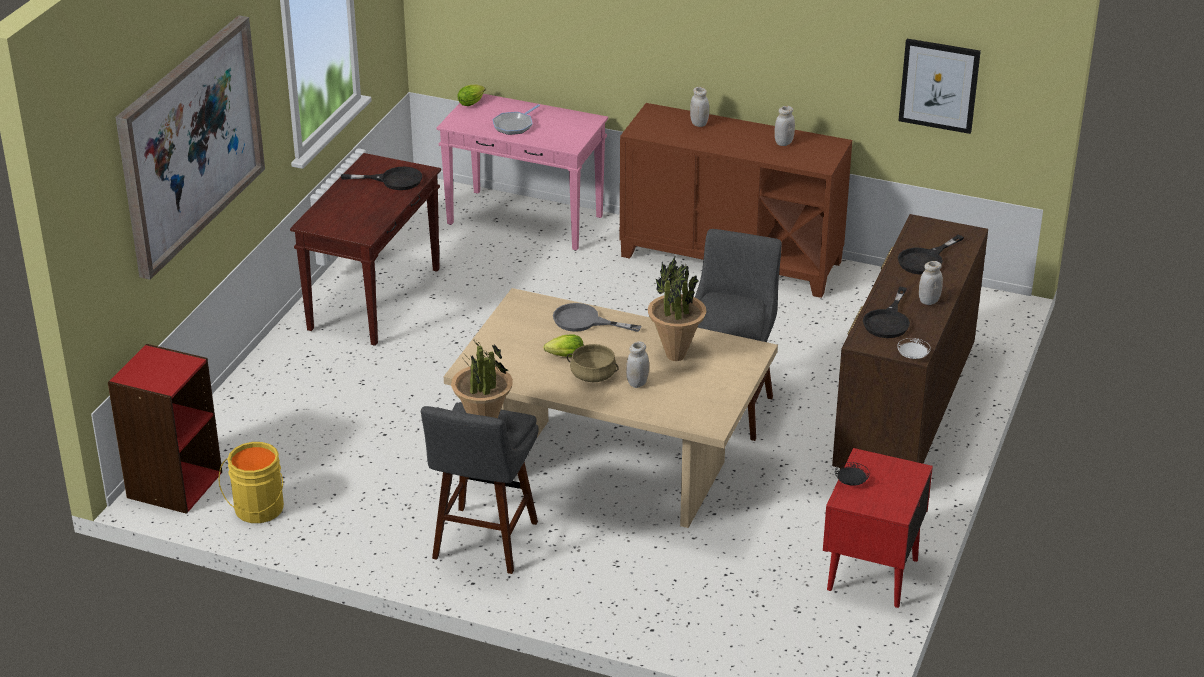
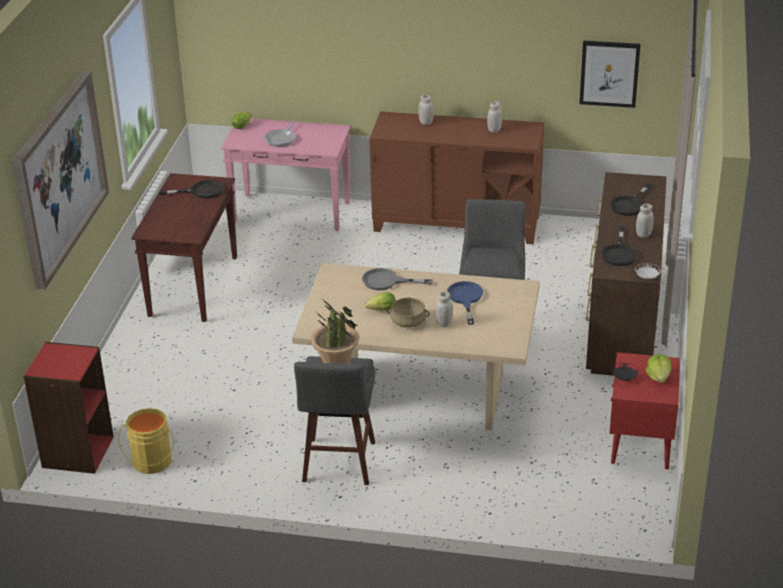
camera: 10 degrees left, 0 degrees up
(675, 355) = (465, 299): potted plant -> blue frying pan
(896, 486) = (658, 377): none -> lettuce

